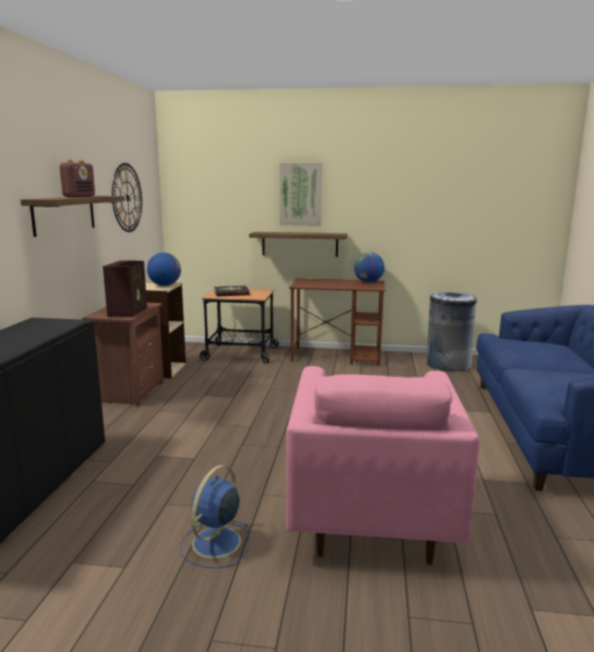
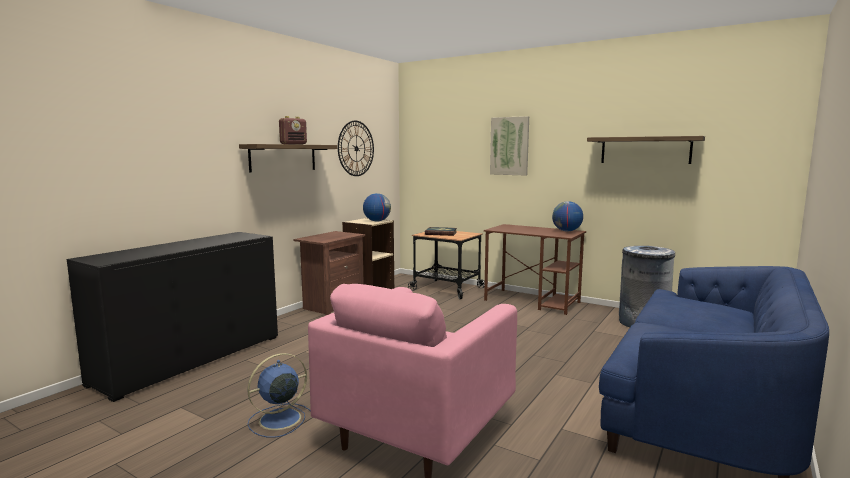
camera: 25 degrees right, 5 degrees down
(129, 312) = (330, 238): radio -> none
(300, 244) = (508, 192): shelf -> shelf (645, 150)

